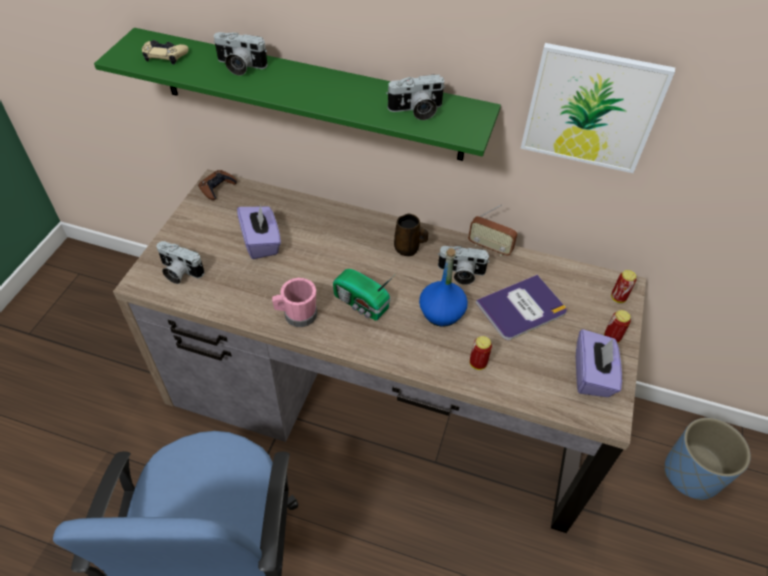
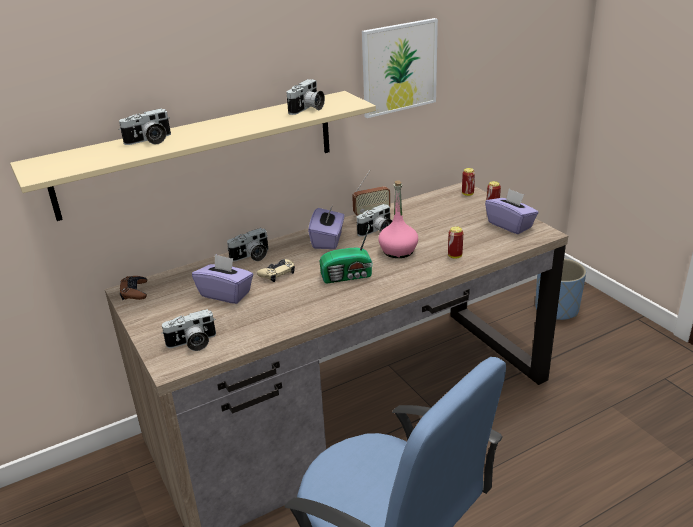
camera: 45 degrees left, 20 degrees down
(165, 55) = (76, 160): beige game controller -> beige game controller (277, 273)
(296, 315) = (318, 306): pink mug -> none
(309, 95) = (199, 153): green shelf -> beige shelf
(331, 218) = (251, 256): none -> camera
(408, 249) = (328, 240): brown mug -> purple tissue box
(441, 313) = (398, 251): blue bottle -> pink bottle
(521, 308) = (433, 224): book -> none

